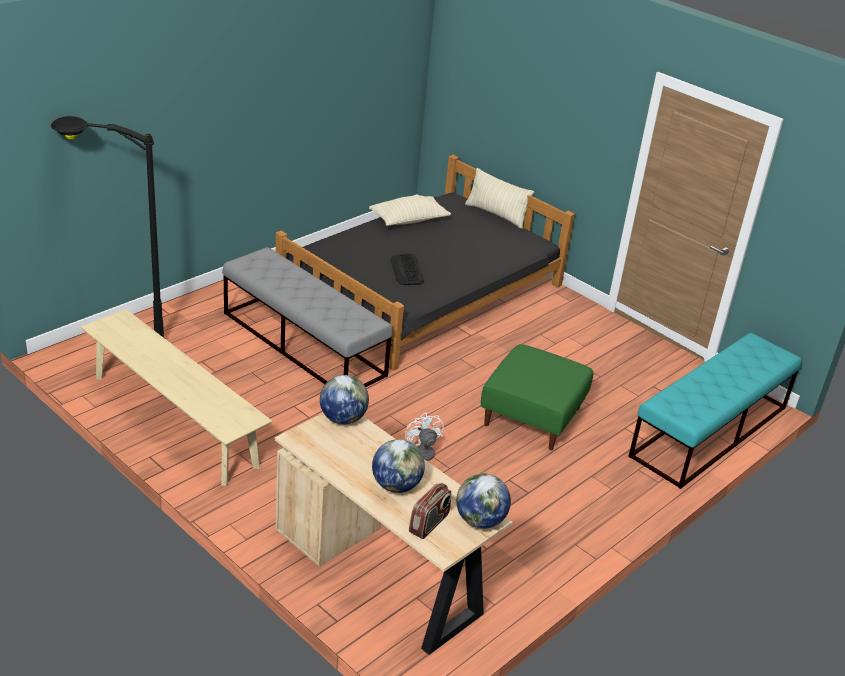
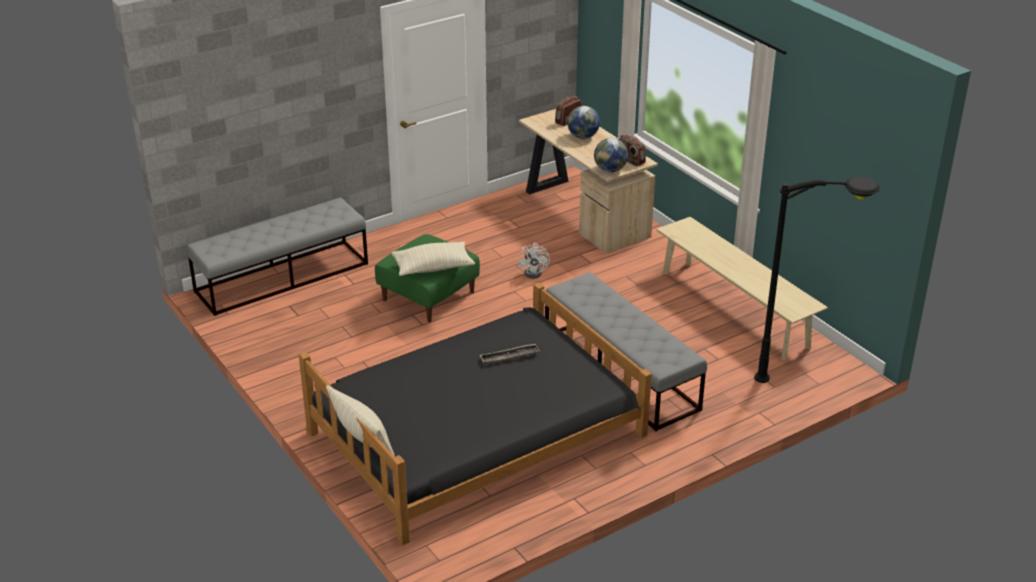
camera: 165 degrees left, 0 degrees up
(315, 439) = (630, 160): none -> radio
(407, 270) = (509, 357): keyboard -> tray
(409, 220) = (482, 430): beige pillow -> beige pillow (433, 268)
(480, 521) = (538, 120): globe -> none
(709, 431) = (282, 277): turquoise bench -> grey bench

